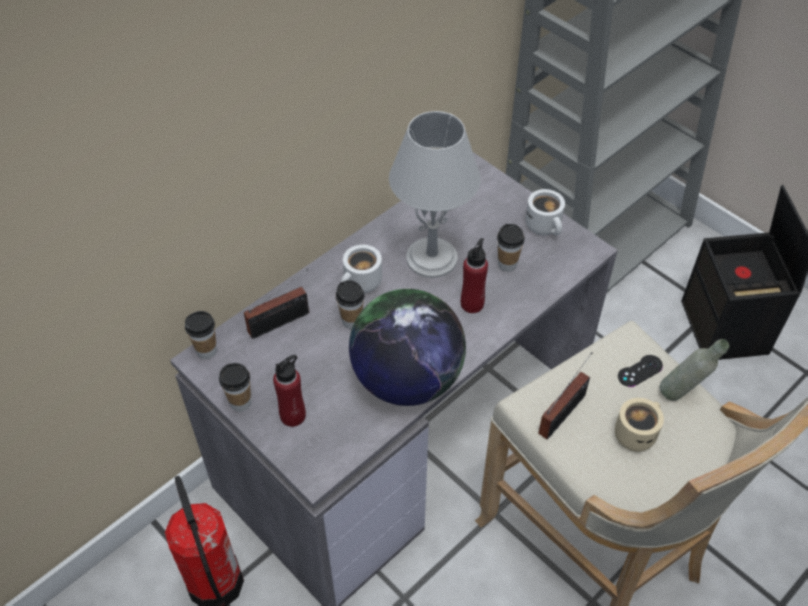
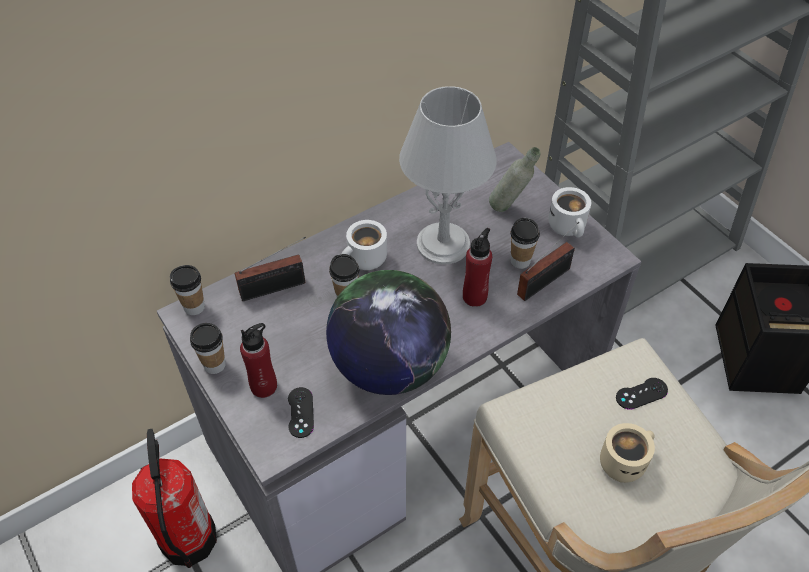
camera: 10 degrees right, 0 degrees up
(334, 434) = (300, 412): none -> black game controller
(565, 412) = (550, 426): radio -> radio (547, 280)
(681, 395) = (682, 426): grey bottle -> grey bottle (509, 209)

